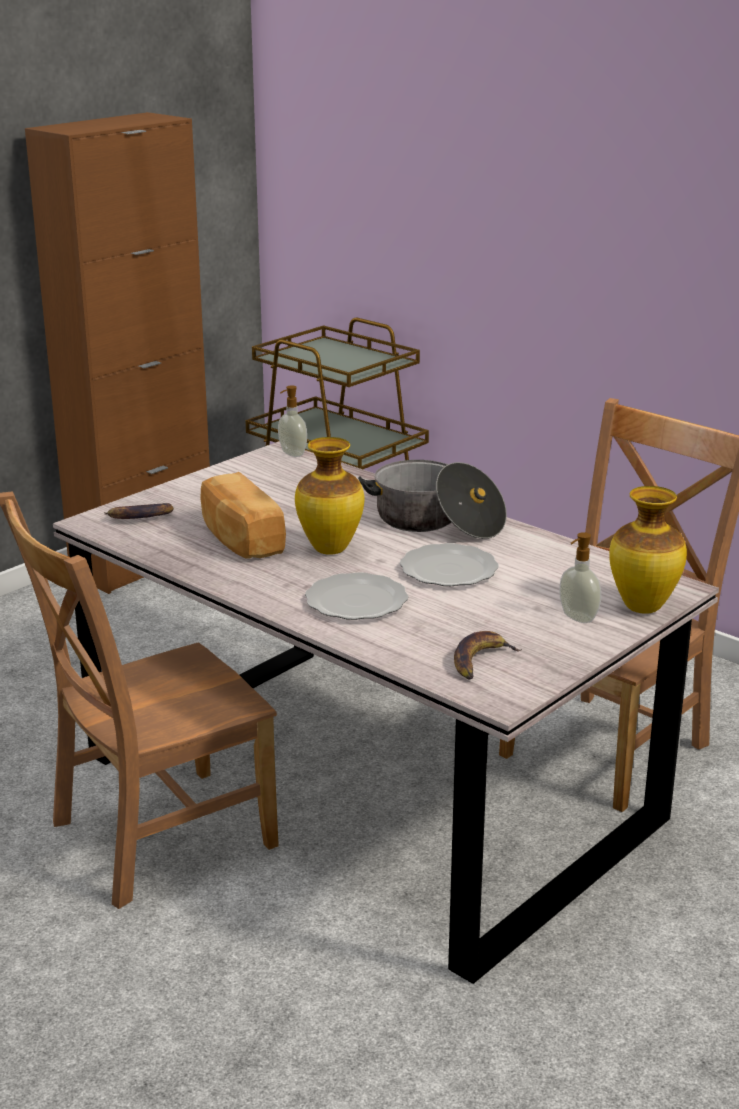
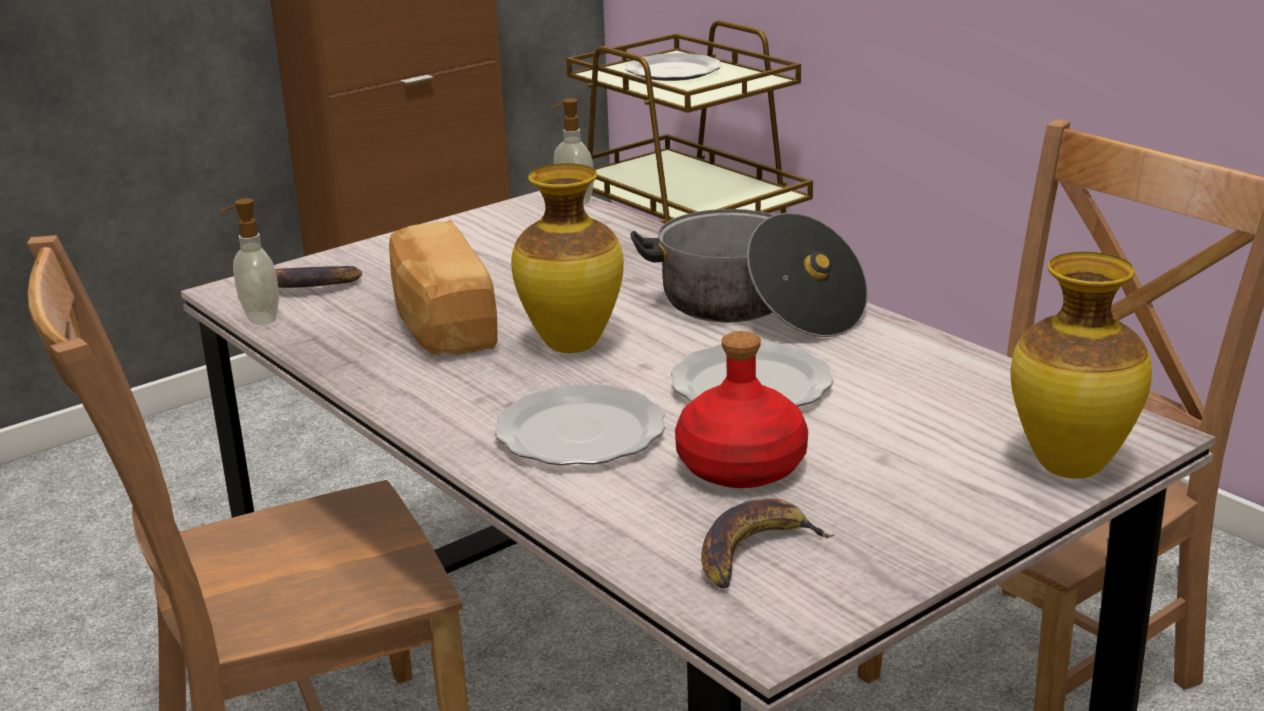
camera: 10 degrees right, 0 degrees up
(328, 355) = (673, 72): none -> plate
(458, 616) = (741, 467): none -> red bottle
(577, 618) = (948, 481): soap dispenser -> soap dispenser (259, 319)

